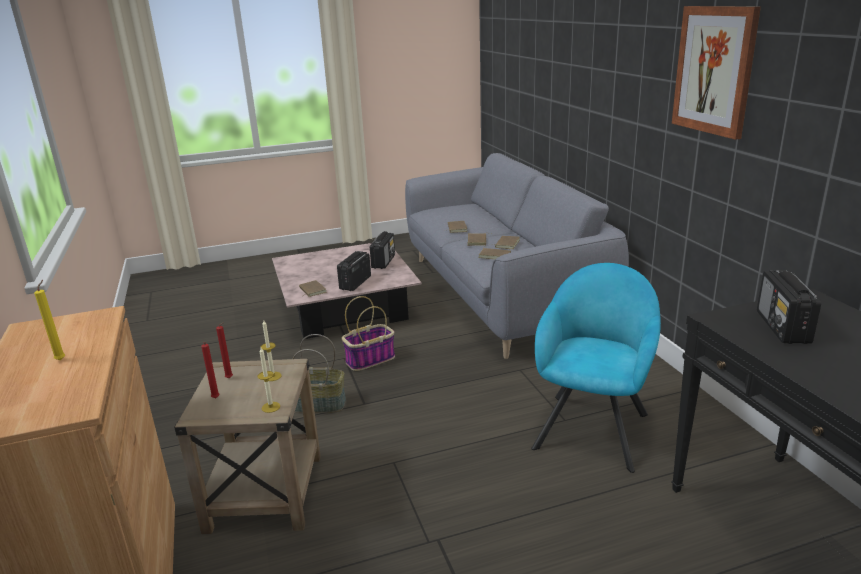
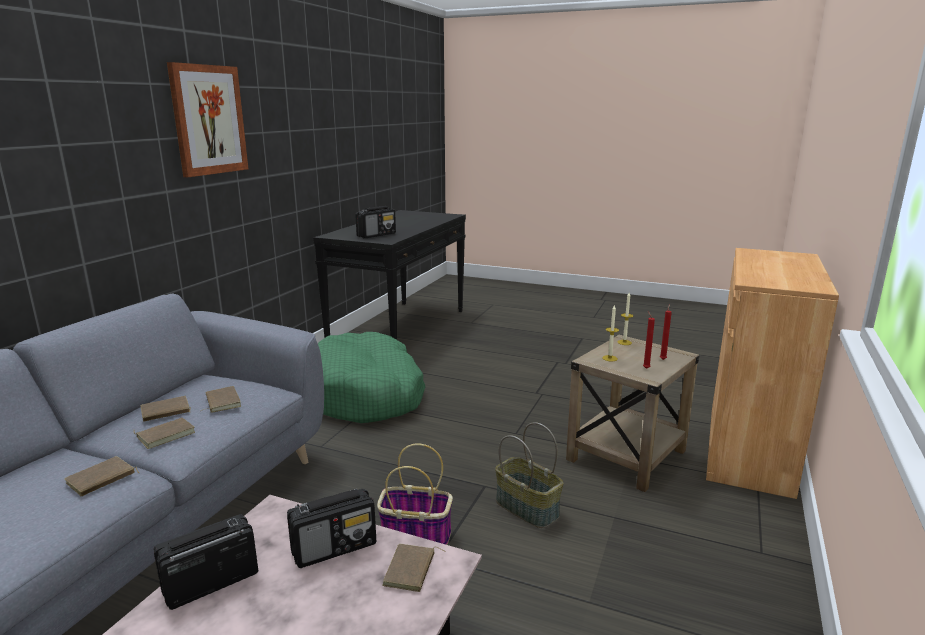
camera: 140 degrees left, 5 degrees down
(62, 359) = (771, 267): yellow candle -> none
(593, 426) = (366, 394): turquoise armchair -> green dog bed

